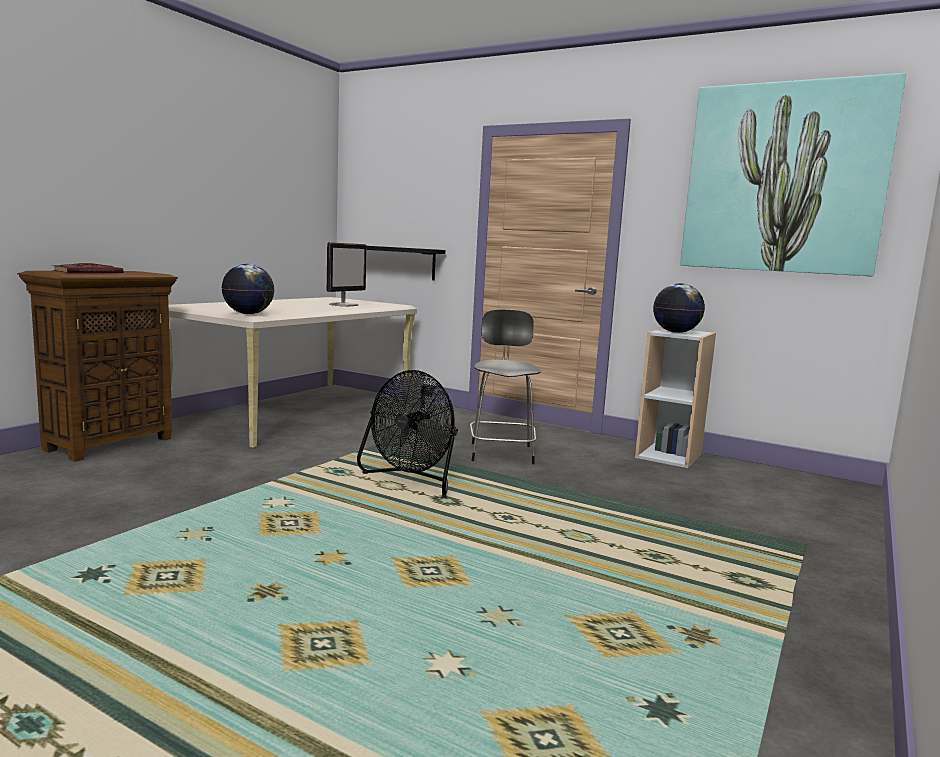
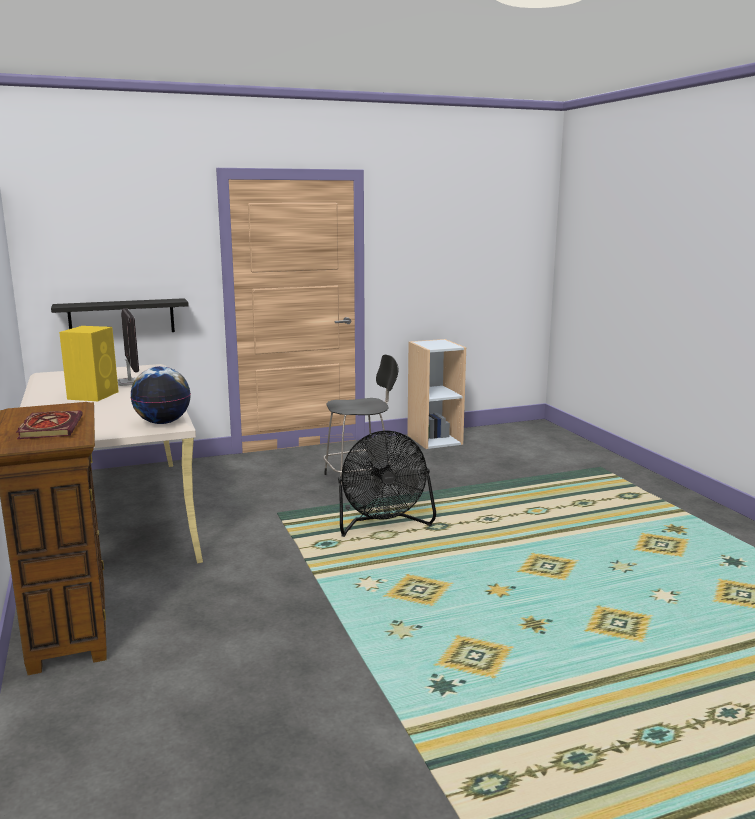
camera: 50 degrees left, 5 degrees up
(295, 304) = (94, 395): none -> yellow speaker
(501, 452) = (359, 479): black chair -> black chair turned 120 degrees clockwise
(676, 332) = (439, 346): globe -> none
(784, 179) = (477, 221): picture -> none

